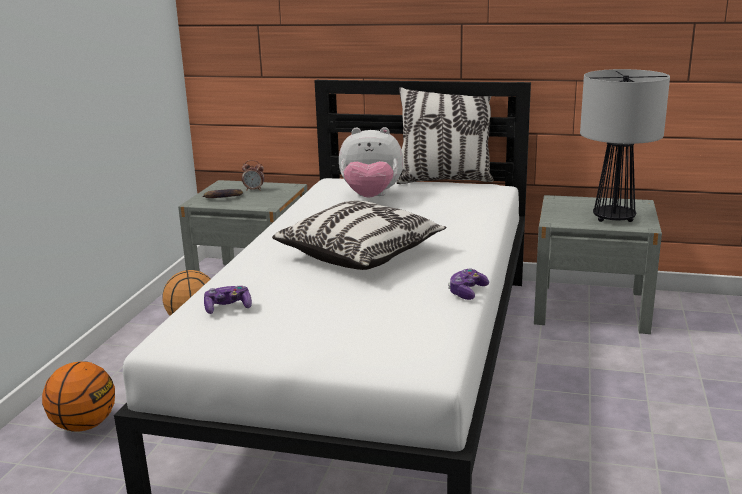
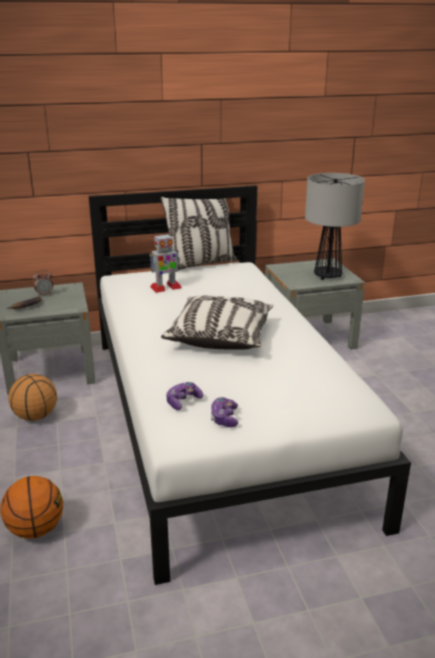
camera: 30 degrees left, 5 degrees up
(371, 197) = (165, 287): plush toy -> toy robot
(467, 292) = (324, 350): game controller -> game controller (224, 418)

